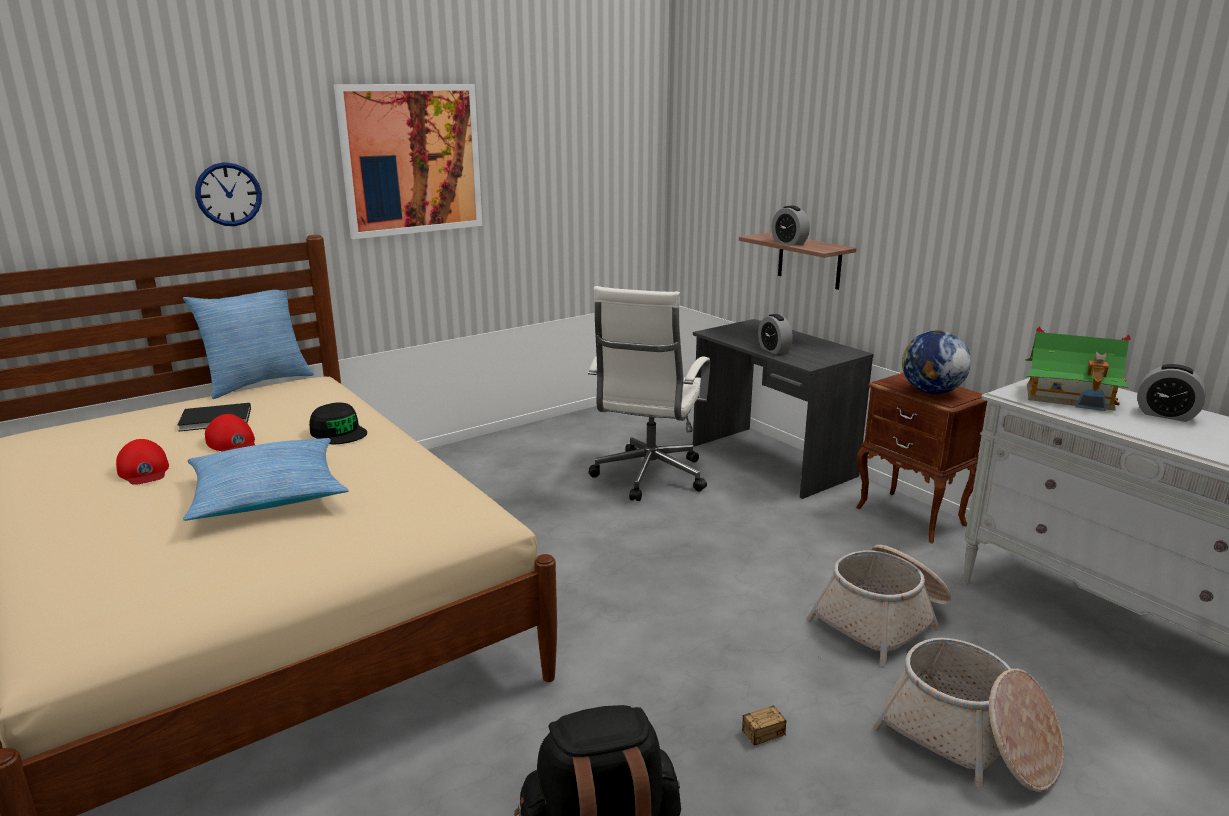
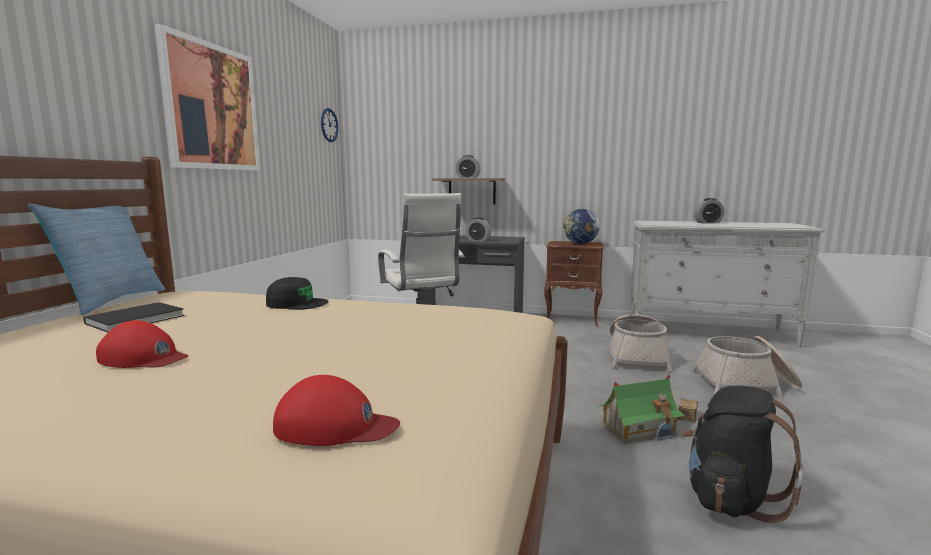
camera: 40 degrees left, 10 degrees down
(228, 194) = (62, 103): wall clock -> wall clock (329, 125)
(232, 443) = (203, 325): red cap -> red cap (335, 426)
(267, 494) = (338, 338): pillow -> none
(1070, 397) = (668, 223): toy house -> toy house (639, 429)

